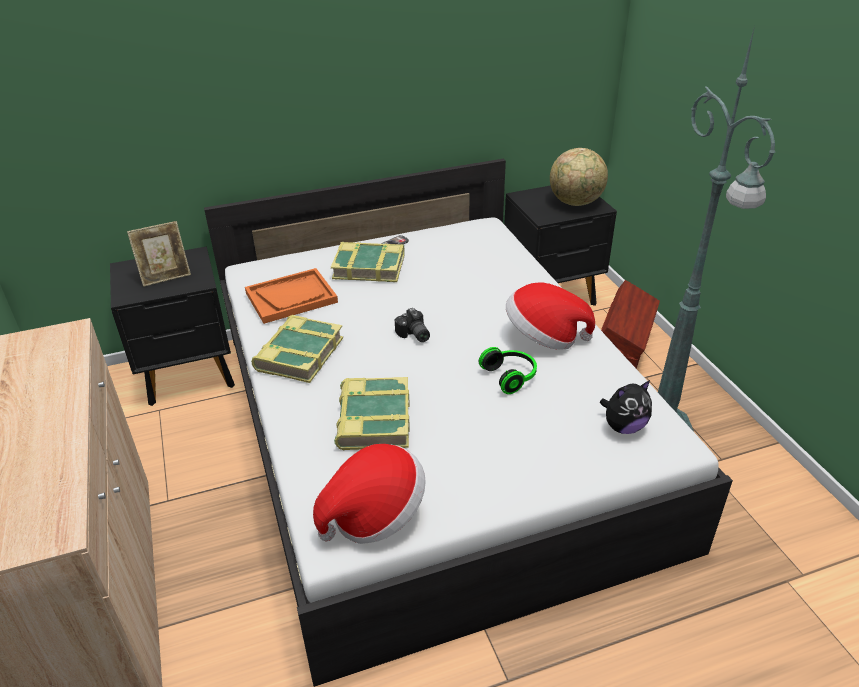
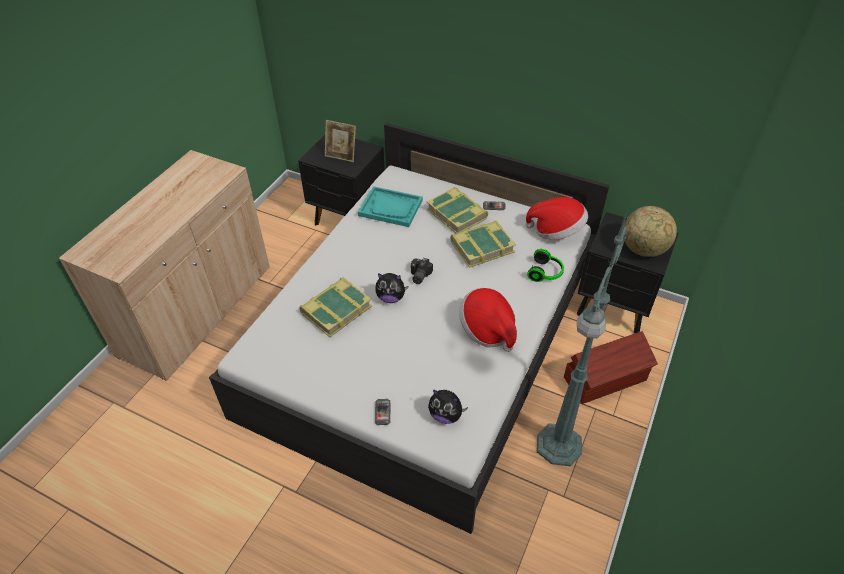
camera: 45 degrees right, 10 degrees up
(291, 297) = (390, 208): orange tray -> turquoise tray
(298, 354) = (352, 246): book -> book (481, 247)
(374, 514) = (274, 357): hat -> hat (556, 231)
(414, 371) = (391, 298): none -> plush toy
(511, 376) = (432, 339): headphones -> headphones (545, 273)
(567, 470) = (382, 412): none -> phone

